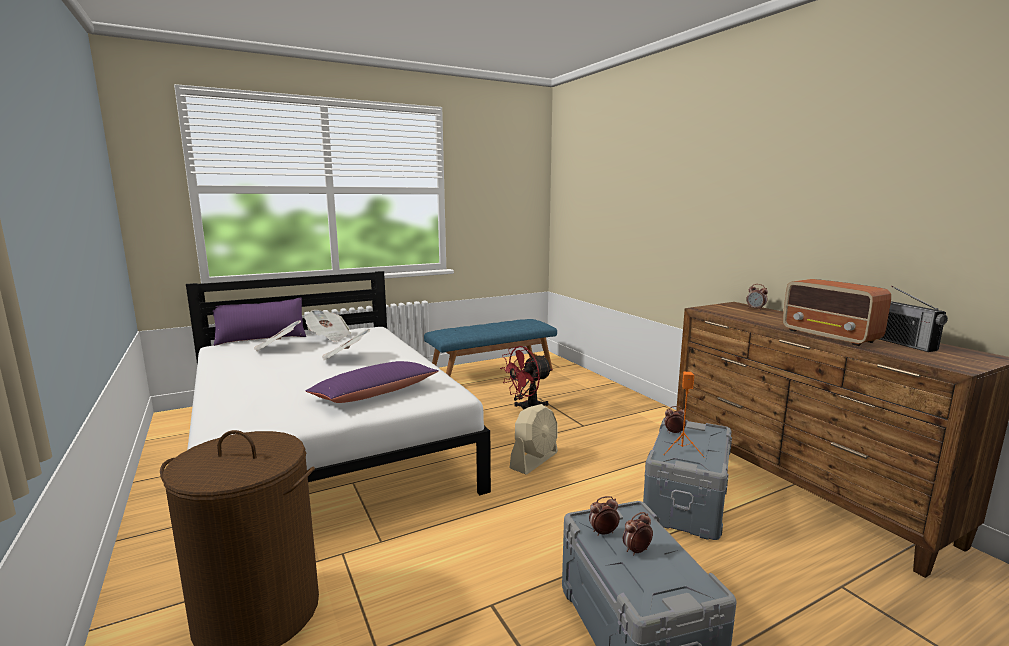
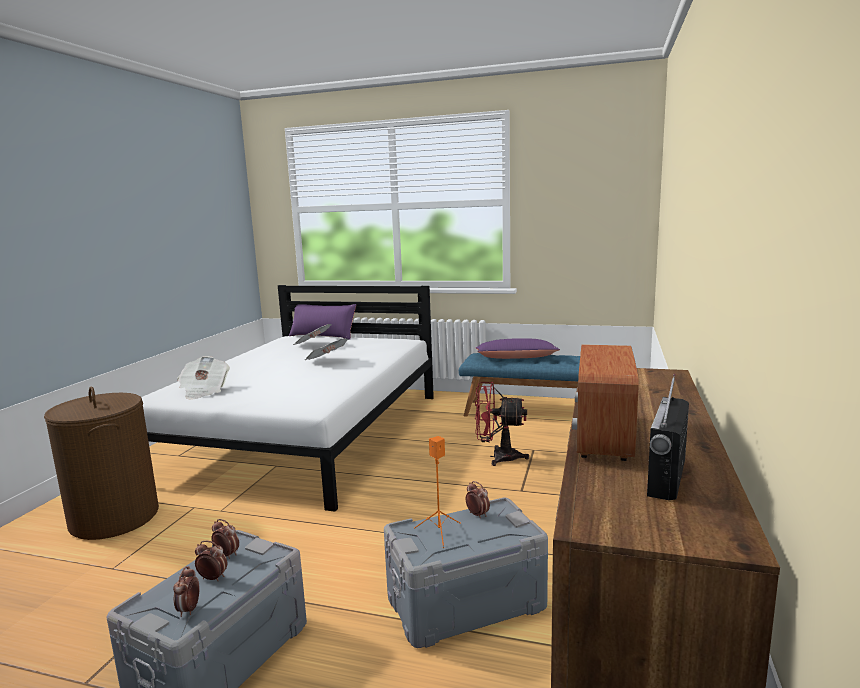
camera: 45 degrees right, 0 degrees up
(329, 337) = (359, 342): newspaper -> newspaper (204, 391)
(374, 394) = (278, 393): purple pillow -> purple pillow (516, 358)
(534, 460) = (414, 502): beige fan -> none
(755, 309) = (670, 384): alarm clock -> alarm clock (189, 610)

